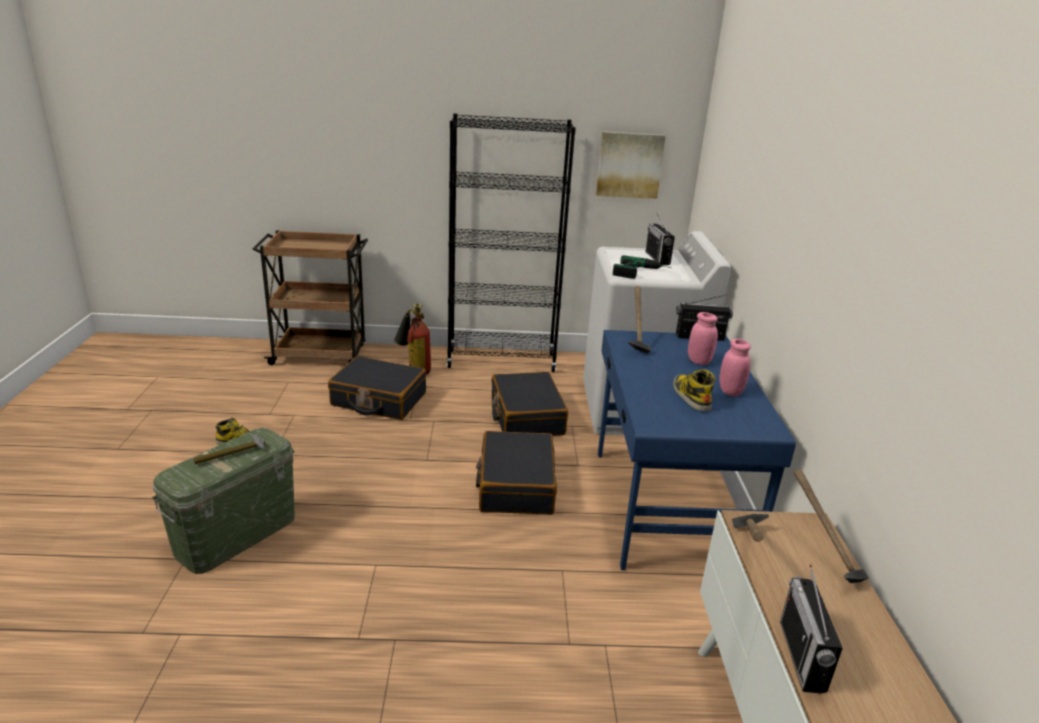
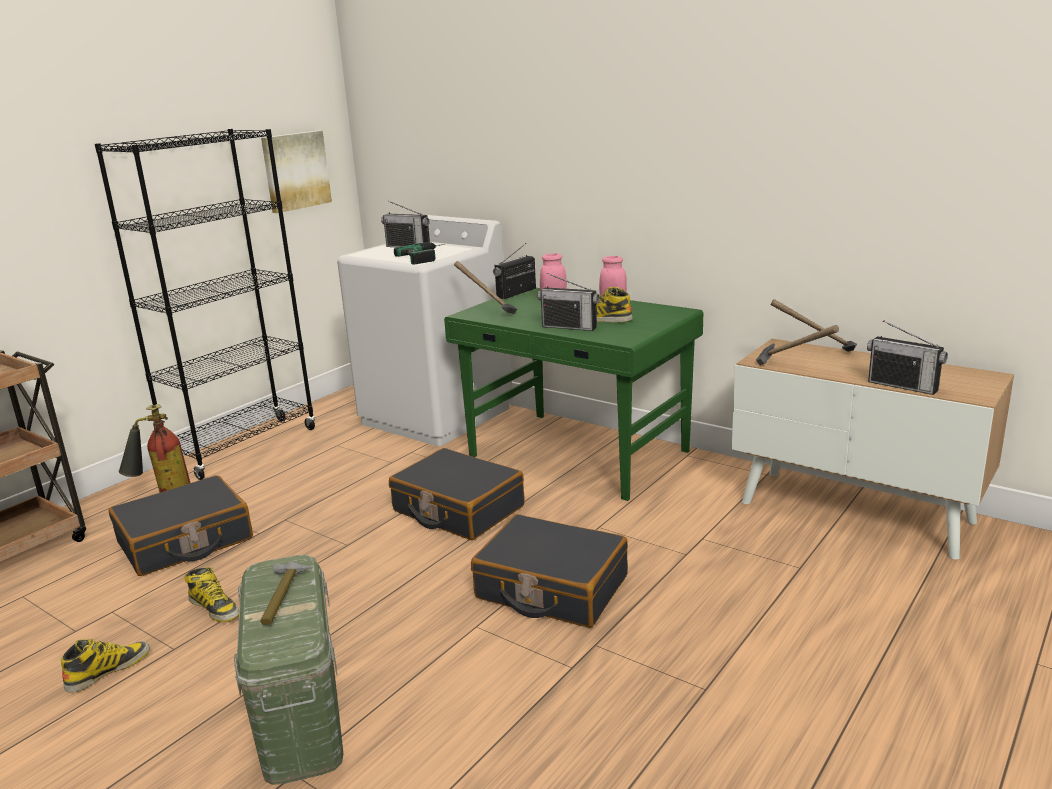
camera: 50 degrees left, 5 degrees down
(320, 447) = (215, 608): none -> boot
(526, 416) = (361, 468): black suitcase -> black suitcase (551, 588)
(649, 387) = (569, 327): none -> radio
(665, 508) = (578, 454): blue desk -> green desk

